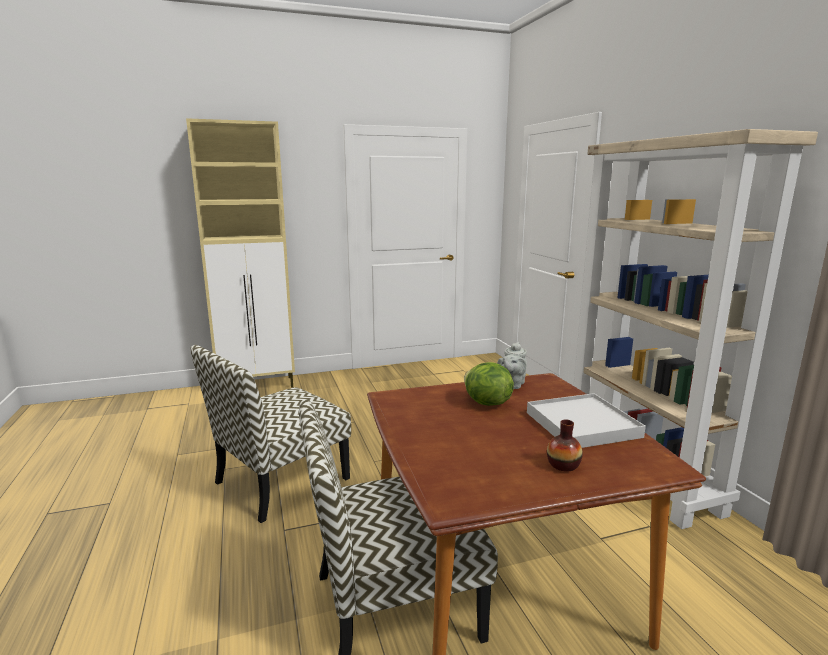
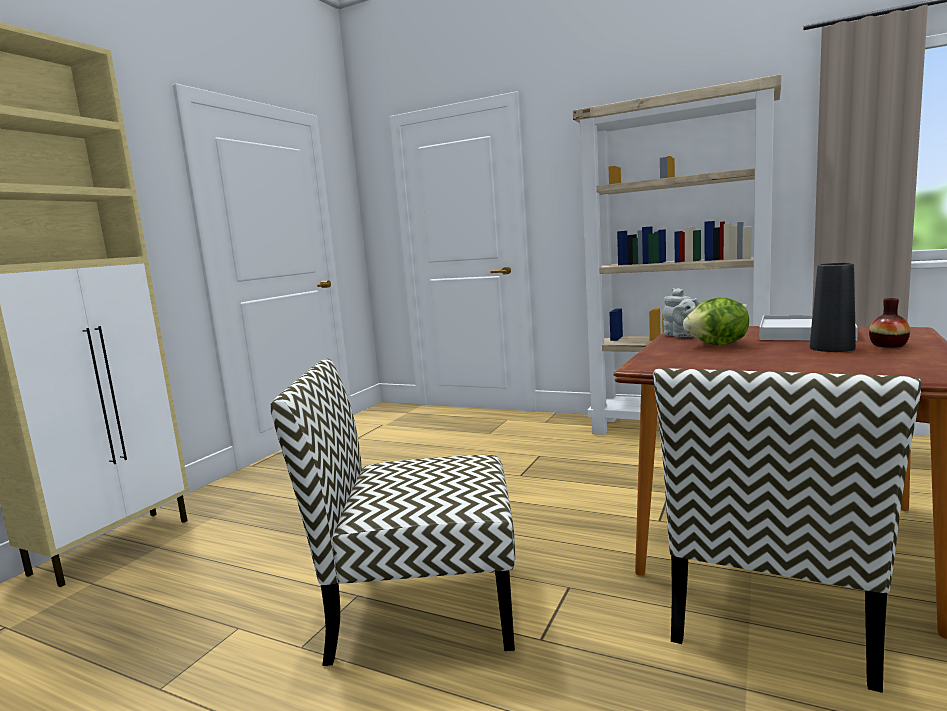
camera: 45 degrees left, 5 degrees down
(280, 481) = (419, 606): chair -> chair turned 90 degrees clockwise
(522, 444) = (832, 348): none -> black vase

